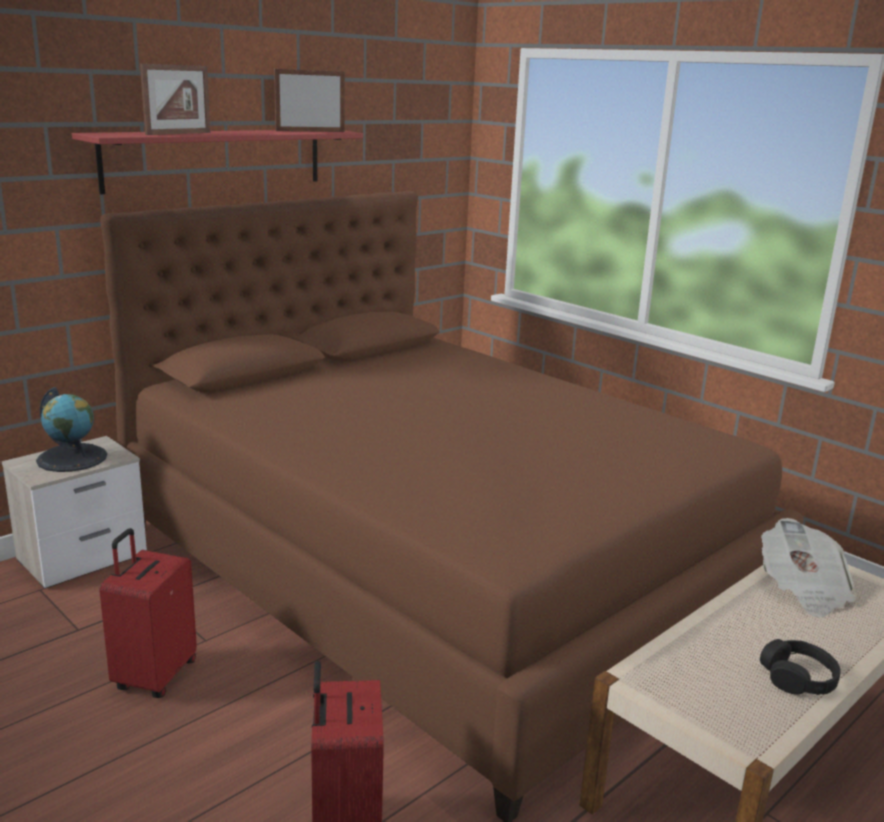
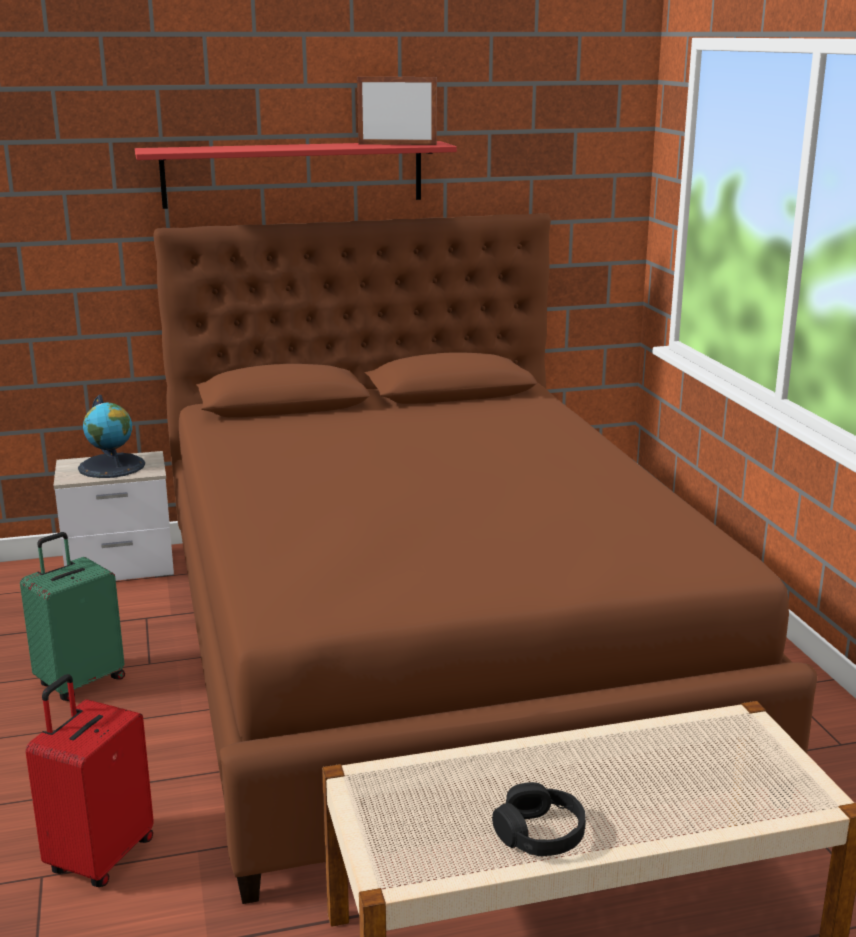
camera: 30 degrees right, 0 degrees up
(154, 676) = (80, 682): red suitcase -> green suitcase
(178, 133) = (234, 148): picture frame -> none
(803, 590) = (684, 752): newspaper -> none

